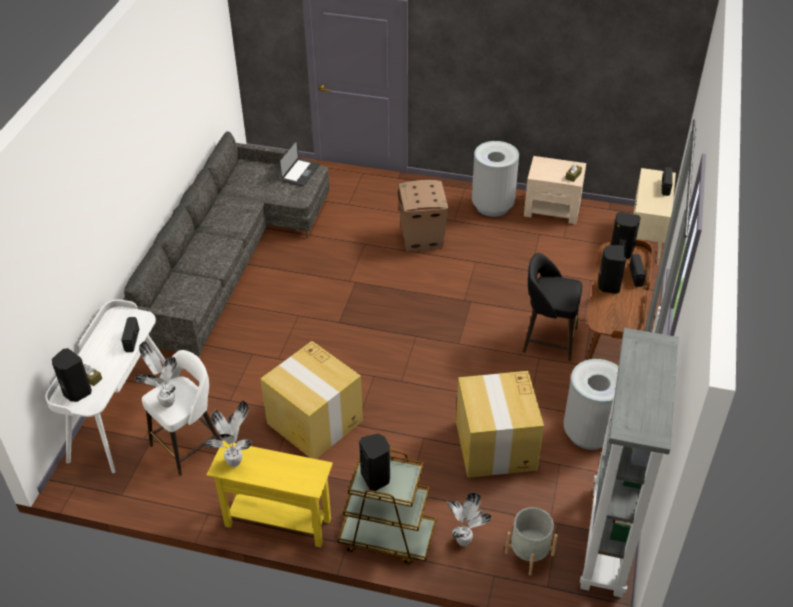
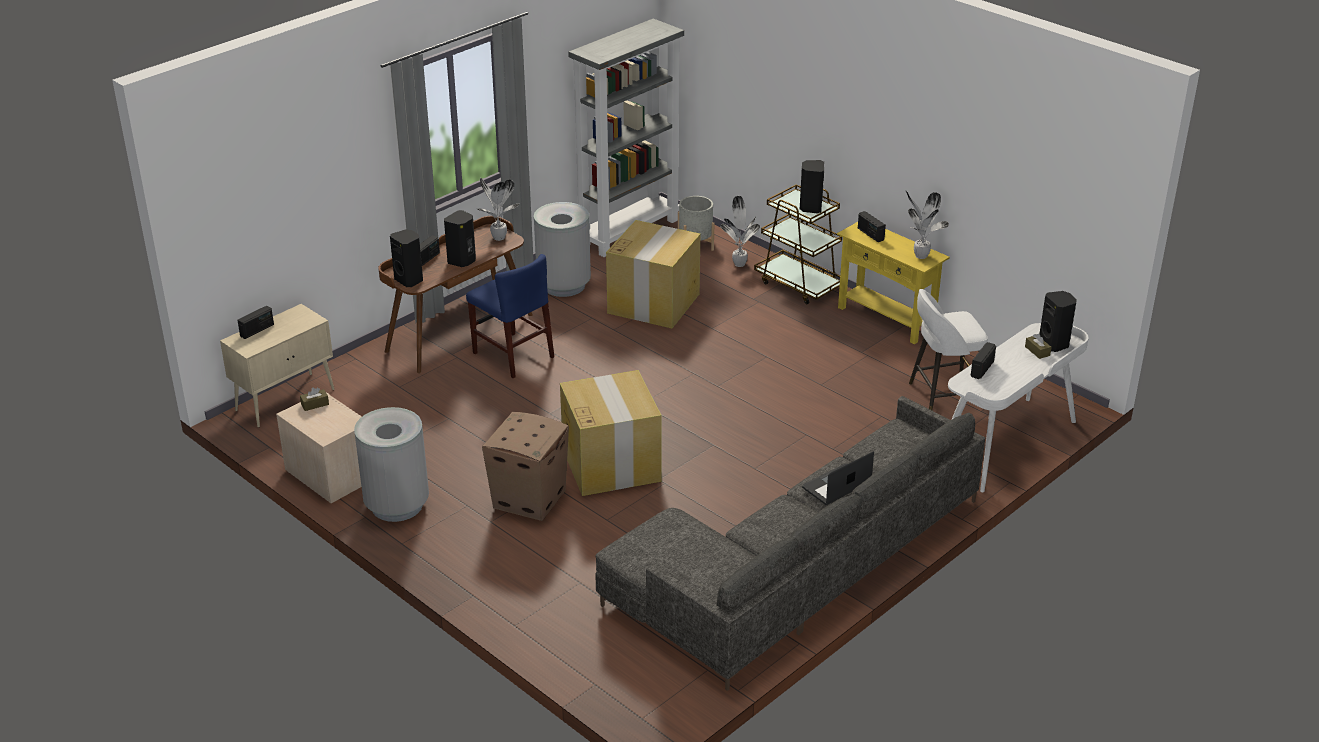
camera: 150 degrees left, 10 degrees down
(166, 402) = (963, 322): potted plant -> potted plant (499, 238)
(298, 474) = (870, 234): none -> radio
(300, 173) = (644, 551): laptop -> laptop (836, 485)
(315, 422) = (805, 370): cardboard box -> cardboard box (610, 464)
(548, 339) = (513, 355): black stool -> blue chair

